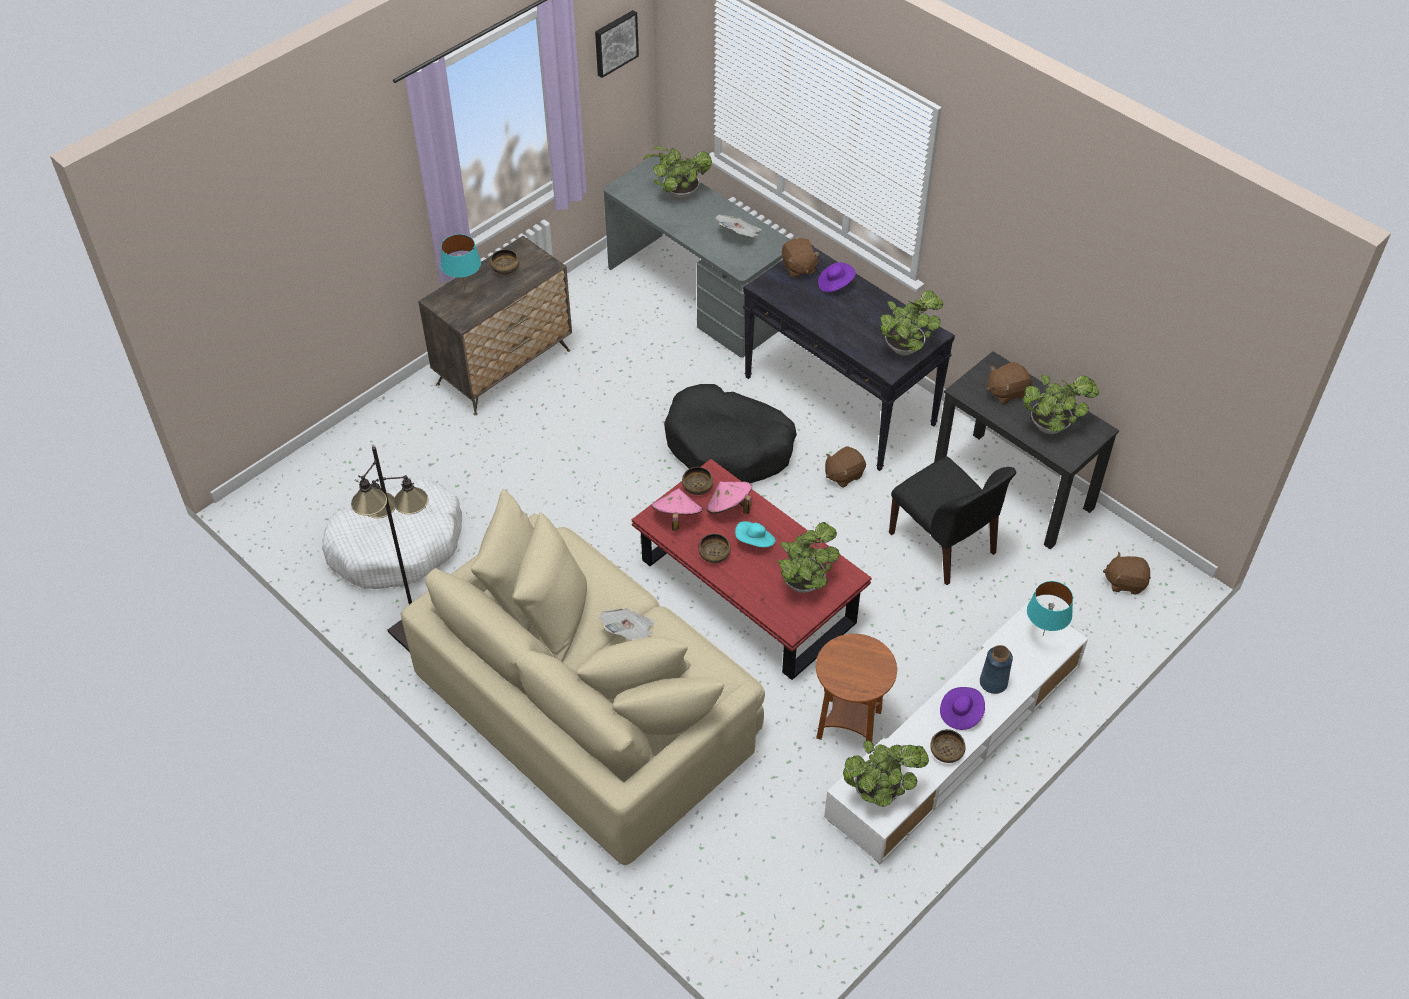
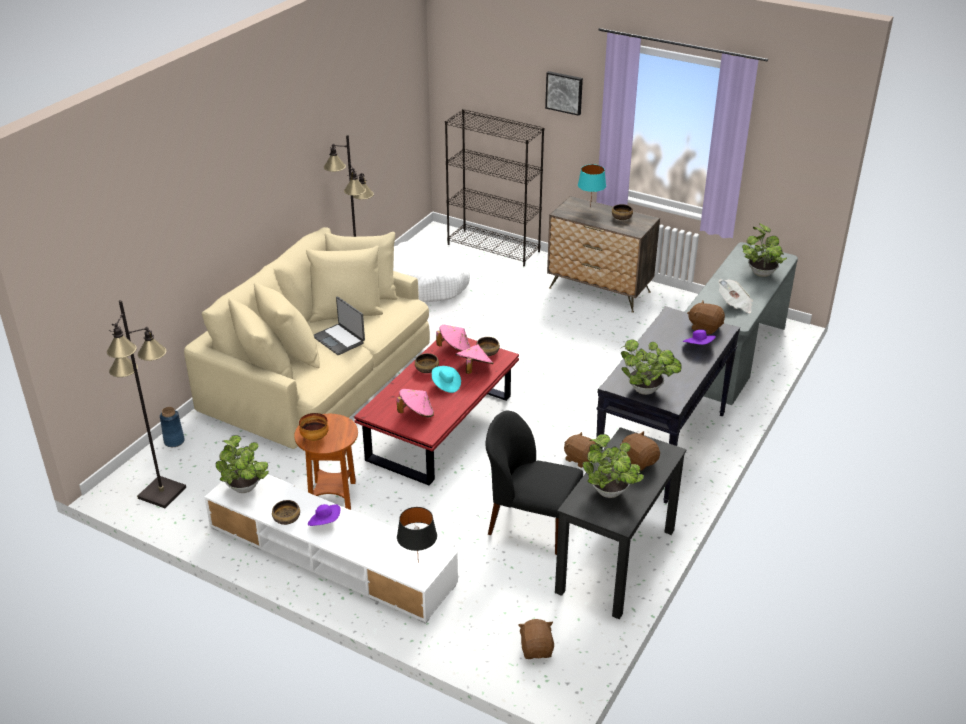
camera: 75 degrees right, 15 degrees down
(339, 448) = (494, 248): none -> black bookcase
(615, 42) = (799, 142): picture -> picture (564, 92)
(629, 632) = (339, 340): newspaper -> laptop
(729, 446) = (579, 397): black dog bed -> none
(794, 921) = (161, 493): none -> black floor lamp
(798, 268) = (705, 327): brown plush toy -> brown plush toy turned 60 degrees clockwise
(805, 581) = (416, 413): potted plant -> pink hat
(865, 679) = (315, 438): none -> bowl
(944, 544) = (531, 525): black chair -> black chair turned 75 degrees clockwise
(993, 683) = (360, 537): blue vase -> blue vase (174, 441)
(1042, 636) = (417, 562): turquoise table lamp -> black table lamp

